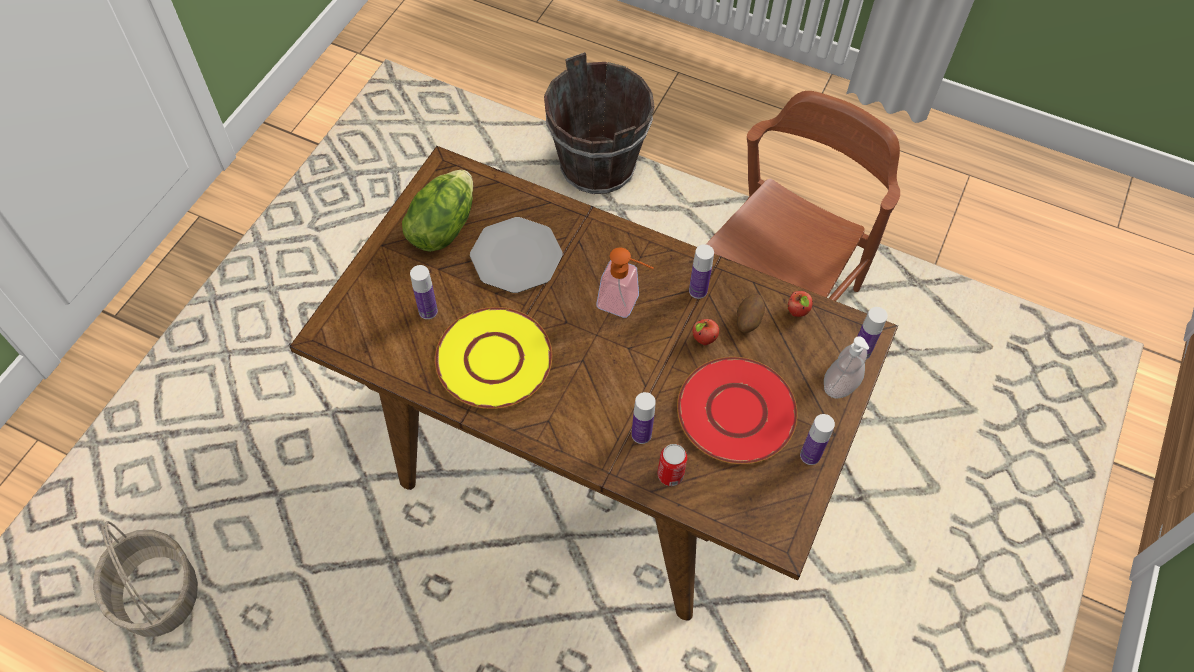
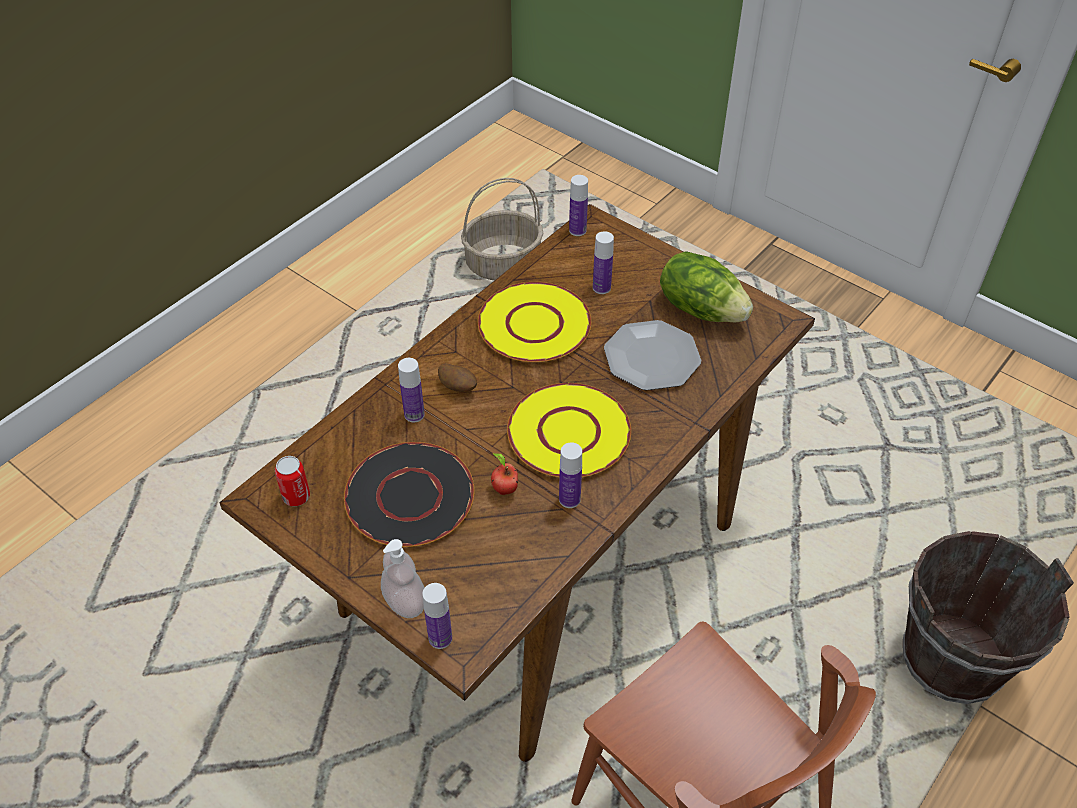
camera: 105 degrees right, 10 degrees down
(625, 304) = (569, 432): soap dispenser -> yellow plate
(670, 474) = (364, 427): can -> can (296, 496)
(737, 411) = (410, 497): red plate -> black plate
(748, 320) = (517, 536): potato -> potato (458, 387)
(797, 313) = (513, 588): apple -> none
(810, 455) = (334, 546): bottle -> bottle (577, 230)

